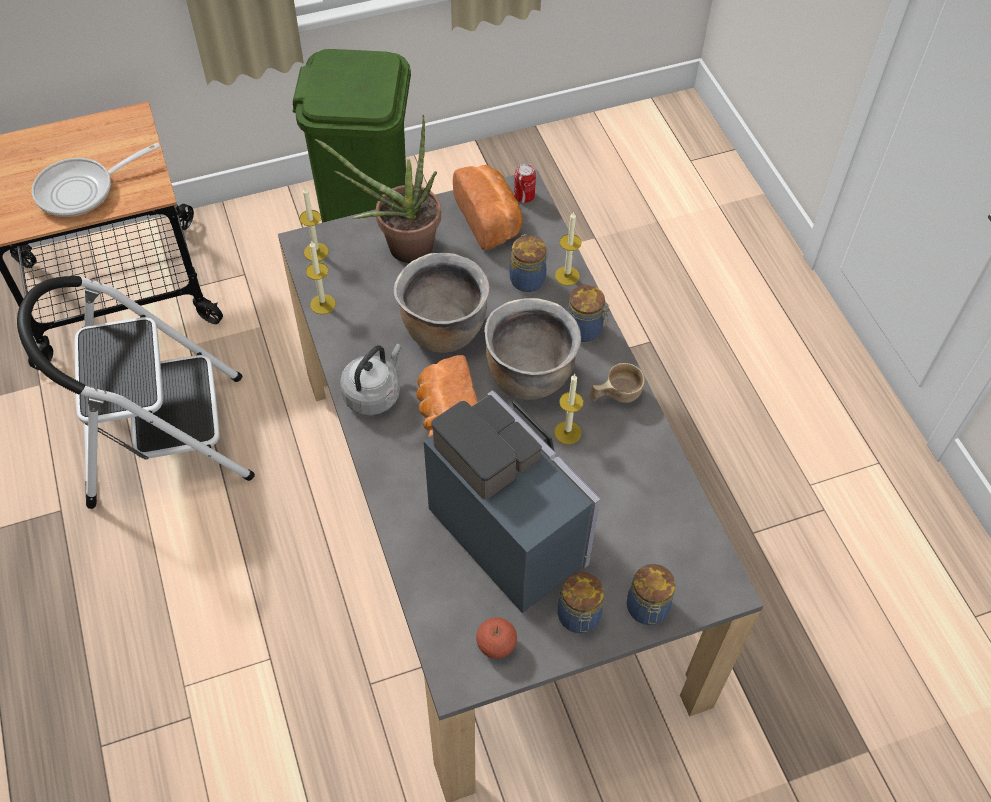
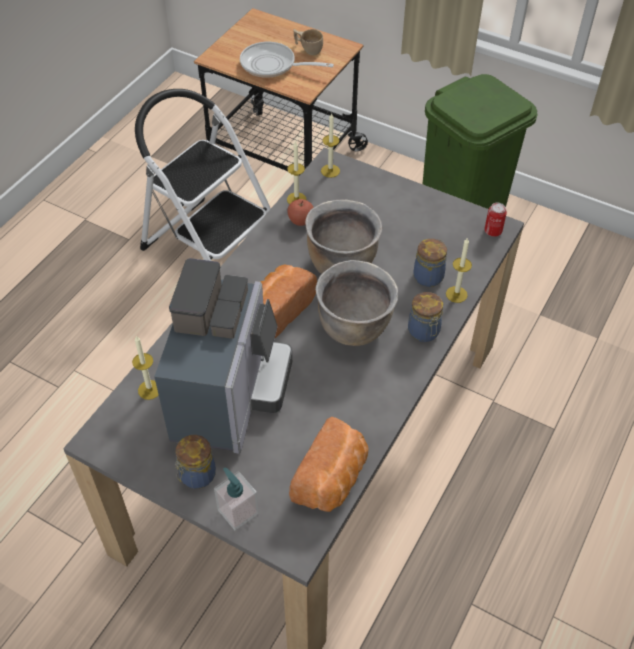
camera: 50 degrees right, 5 degrees down
(374, 393) = (258, 264): grey kettle -> none
(400, 248) = (378, 203): potted plant -> none
(490, 219) = (453, 228): bread -> bread (332, 479)
(496, 646) = (136, 444): apple -> apple (300, 221)
(567, 432) = (332, 376): candle -> candle (149, 390)
(614, 395) = (389, 382): beige cup -> beige cup (308, 49)
(647, 609) = (238, 511): jar -> soap dispenser

